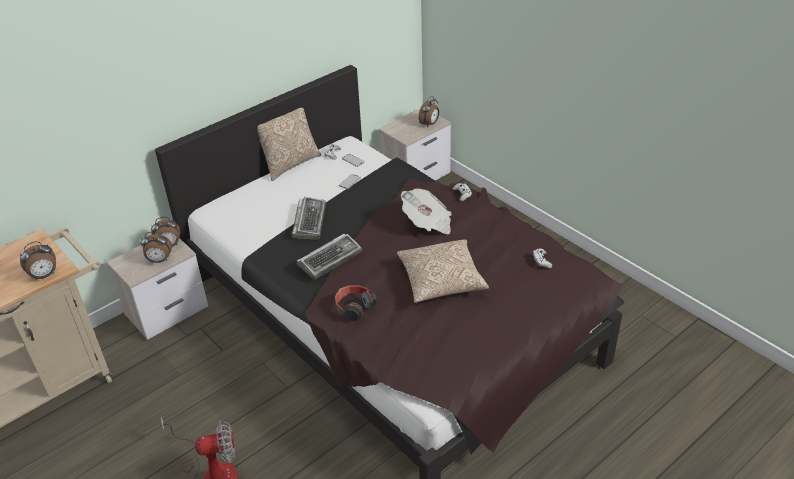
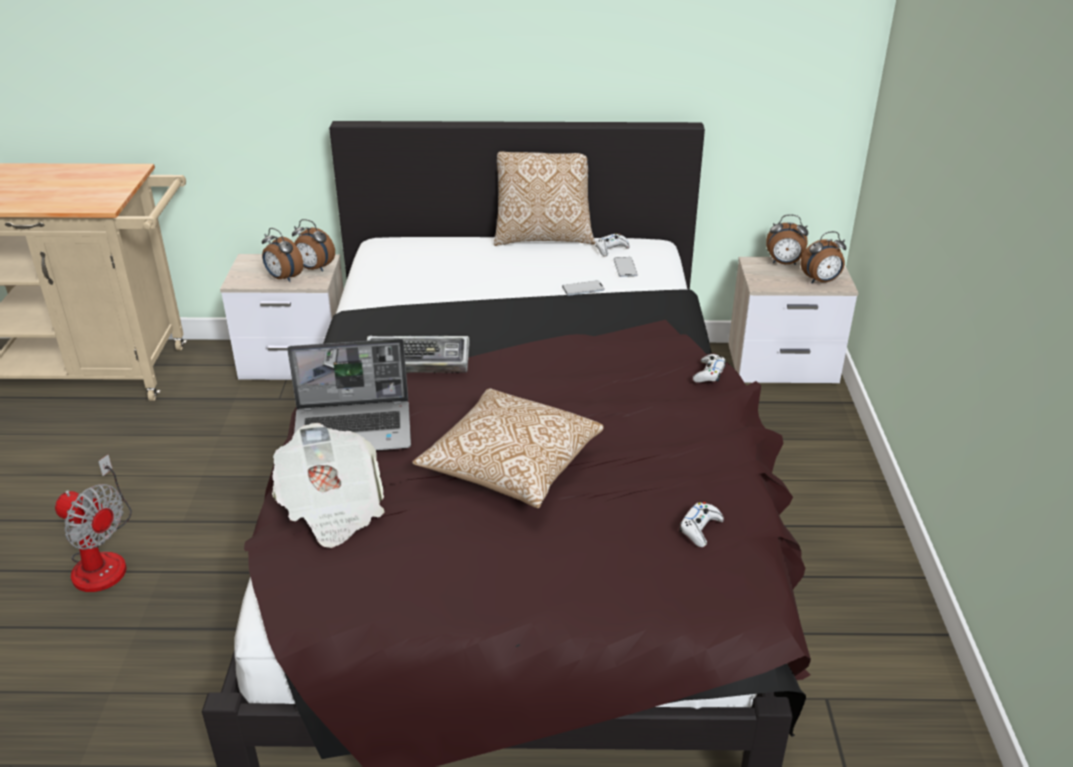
camera: 40 degrees right, 5 degrees down
(44, 275) = (80, 204): alarm clock -> alarm clock (784, 263)
(309, 221) = (466, 308): keyboard -> none
(354, 307) = (354, 430): headphones -> laptop
(427, 223) = (602, 384): newspaper -> newspaper (332, 508)

